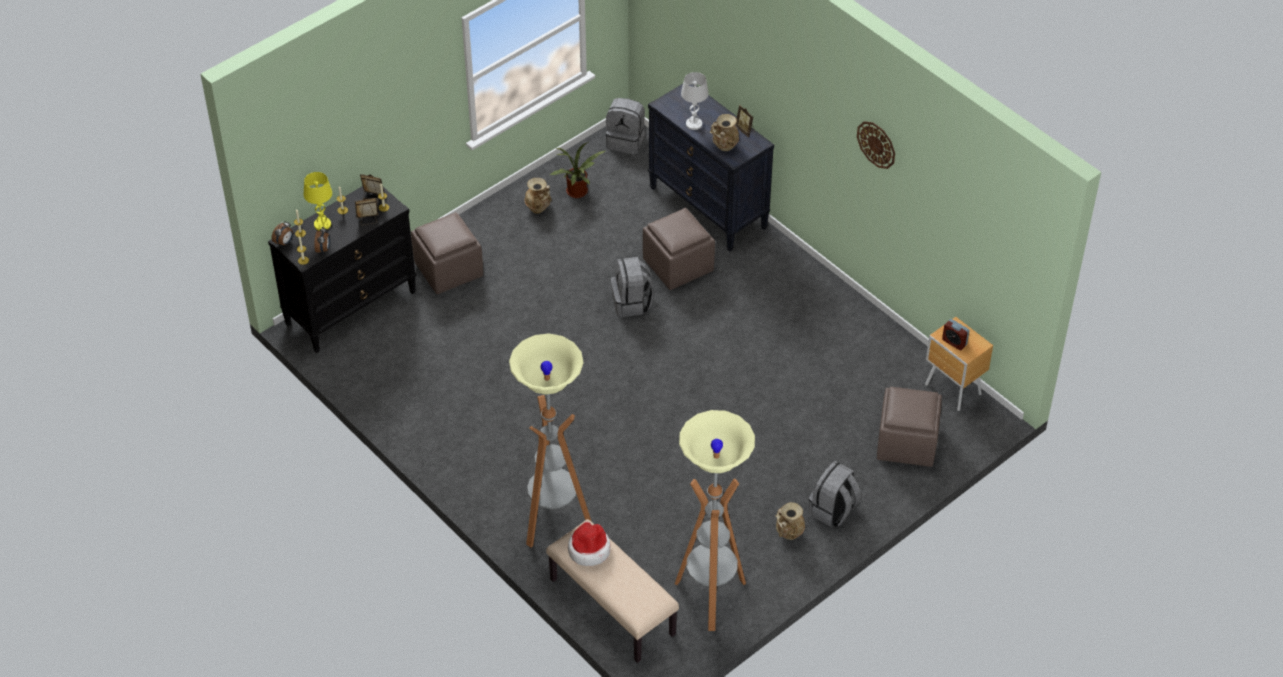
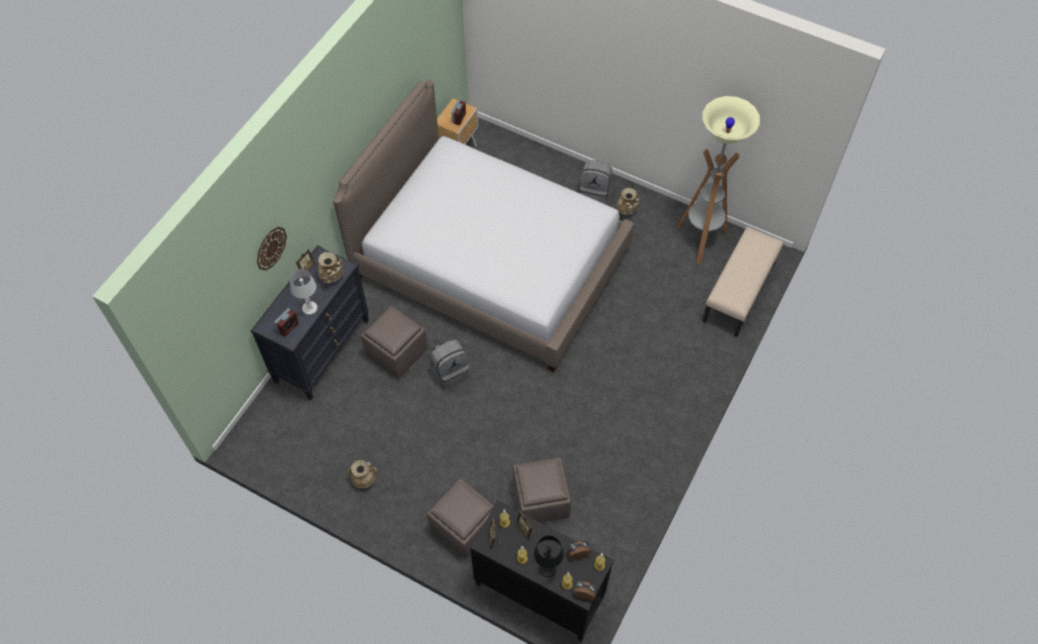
camera: 110 degrees left, 10 degrees up
(322, 224) = (547, 568): yellow table lamp -> black table lamp
(554, 522) = (687, 352): floor lamp -> none
(577, 193) = (335, 456): potted plant -> none
(589, 549) = (736, 287): hat -> none
(626, 141) = (256, 438): grey backpack -> none
(678, 105) = (288, 327): none -> alarm clock
(764, 376) = (491, 263): none -> bed
(876, 144) = (365, 114): wall clock -> wall clock (271, 248)
(907, 443) = (518, 166): brown ottoman -> brown ottoman (541, 499)

